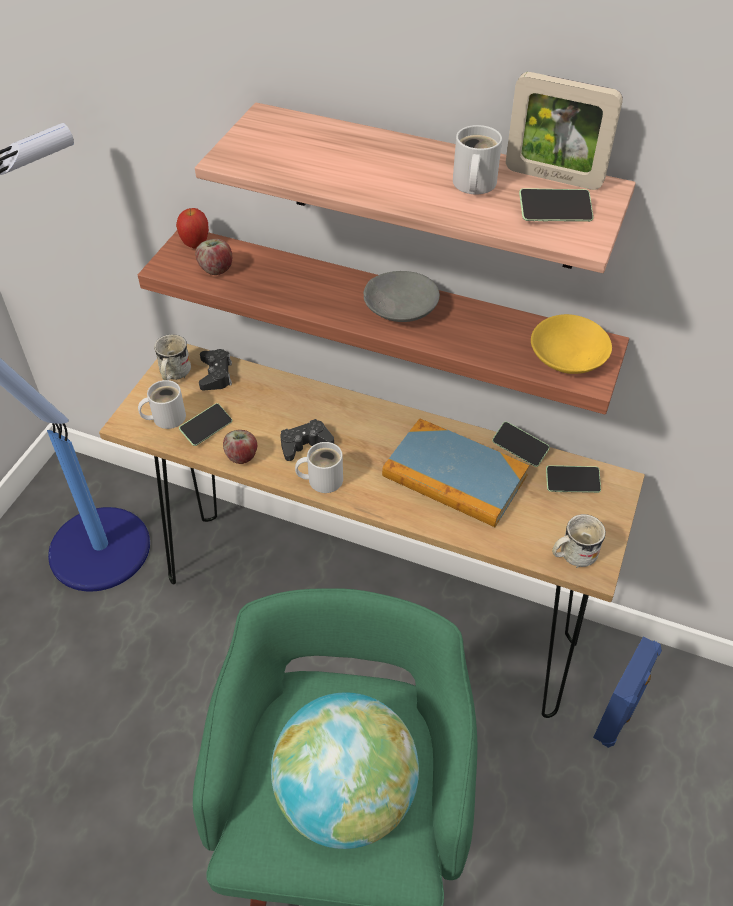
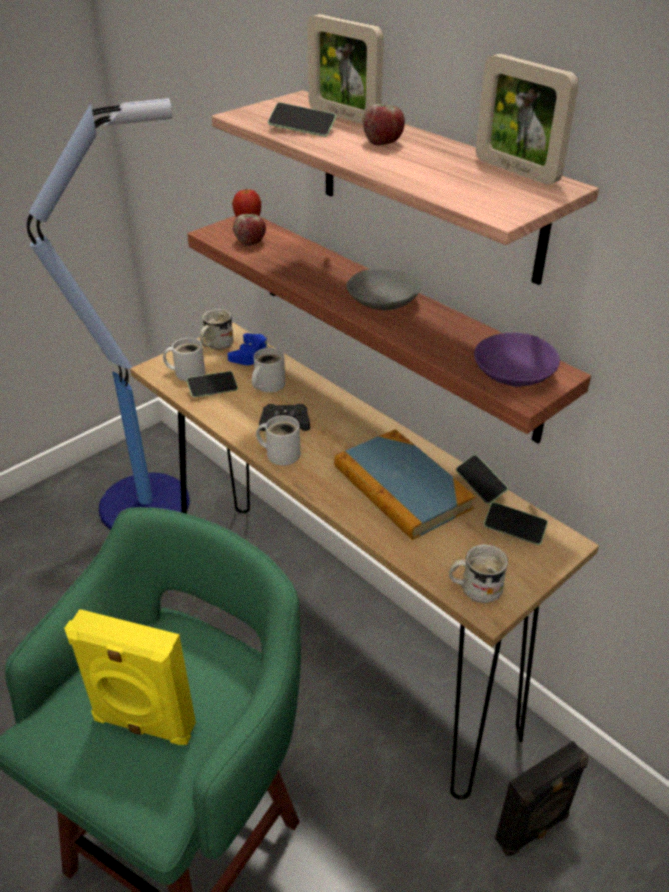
camera: 25 degrees right, 10 degrees down
(216, 374) = (249, 354): black game controller -> blue game controller
(242, 456) = (226, 417): apple -> apple (383, 143)
(334, 136) = (343, 116): none -> picture frame
(345, 795) = (143, 724): globe -> yellow speaker
(472, 184) = (433, 162): white mug -> white mug (267, 385)
(554, 214) = (490, 192): phone -> phone (302, 129)
(568, 358) = (513, 374): yellow bowl -> purple bowl
(618, 716) = (533, 829): blue speaker -> black speaker

